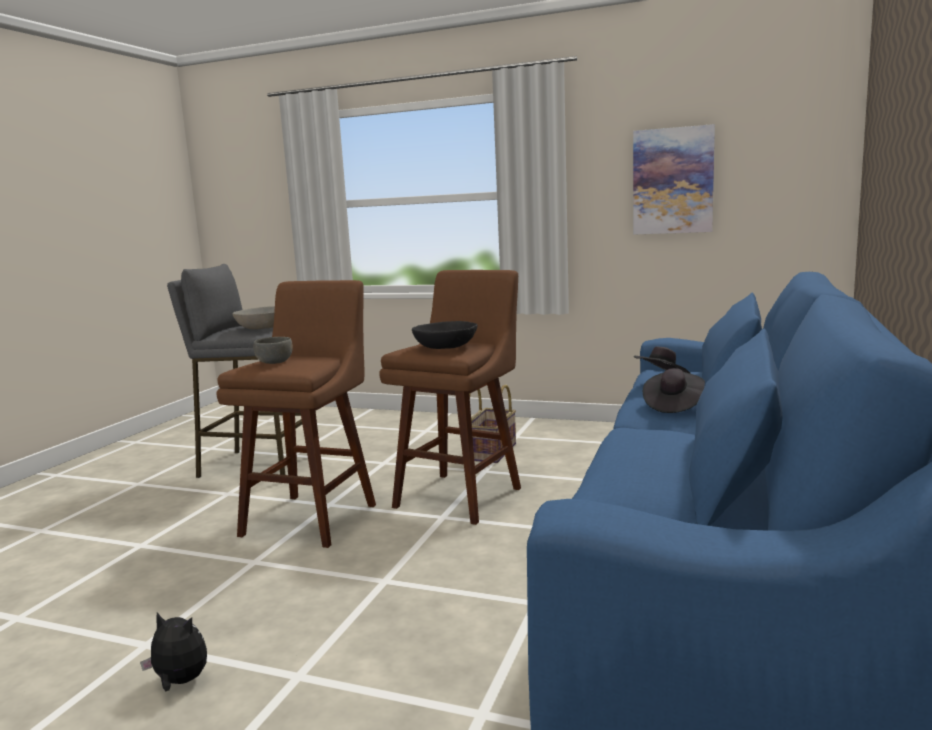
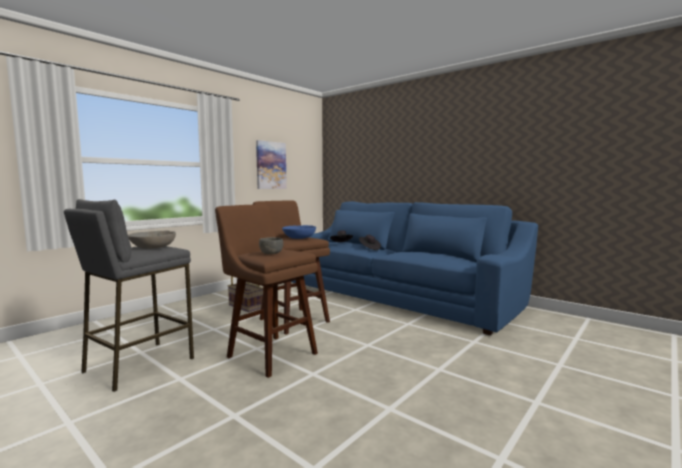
camera: 70 degrees left, 5 degrees down
(180, 682) = (433, 397): plush toy -> none
(446, 347) = (299, 238): black bowl -> blue bowl

